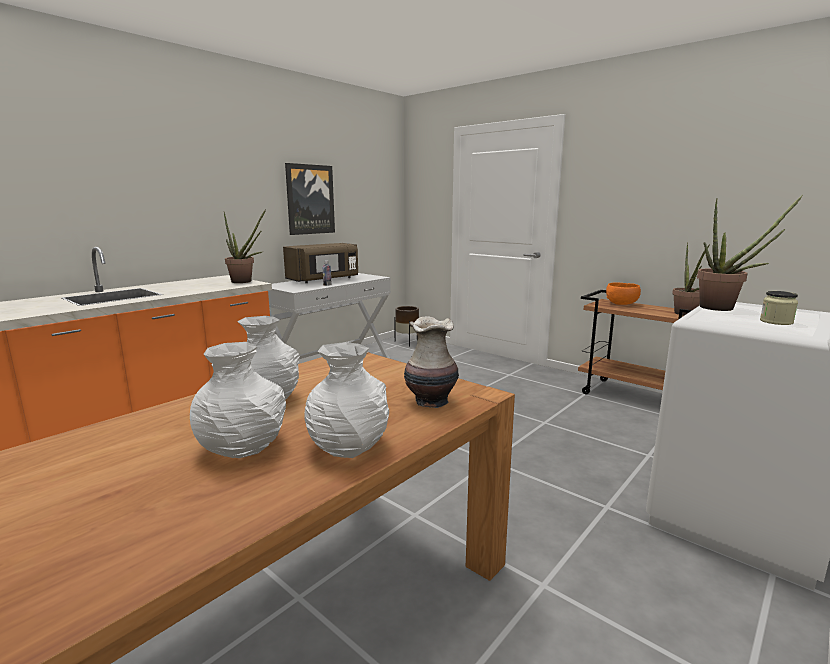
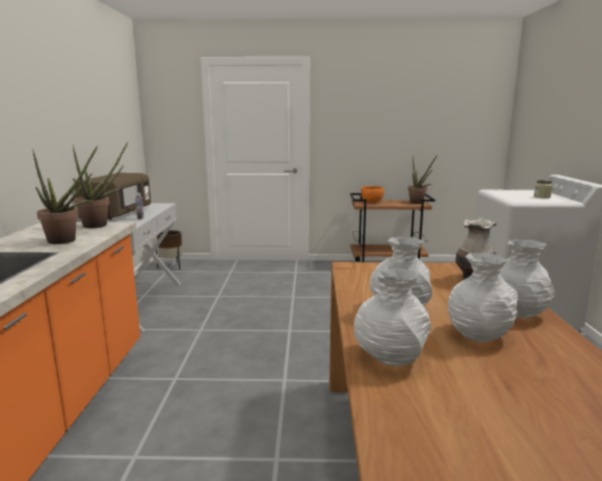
camera: 40 degrees left, 0 degrees up
(133, 430) = (389, 355): none -> white vase
(310, 199) = (87, 127): picture -> none
(724, 308) = (504, 193): potted plant -> potted plant (68, 240)

